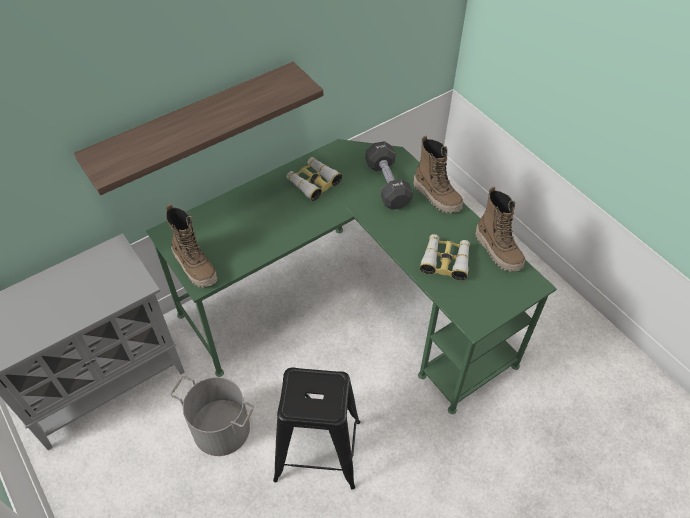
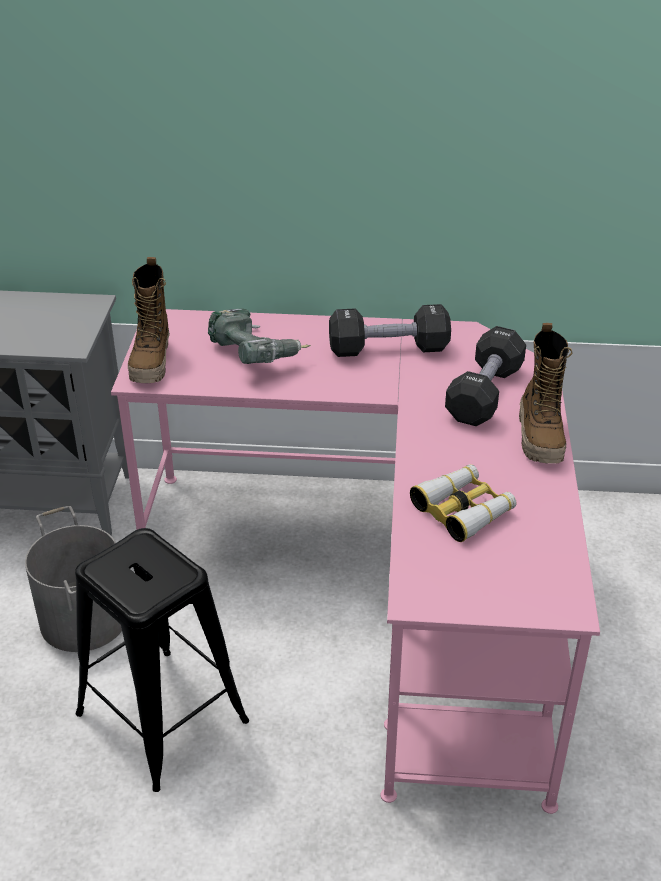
camera: 40 degrees right, 15 degrees down
(195, 125) = (247, 182): shelf -> none
(249, 227) = (256, 355): none -> power drill
(313, 182) = (388, 349): binoculars -> black dumbbell
(350, 307) = (379, 587): green desk -> pink desk
(498, 251) = (558, 539): boot -> none

